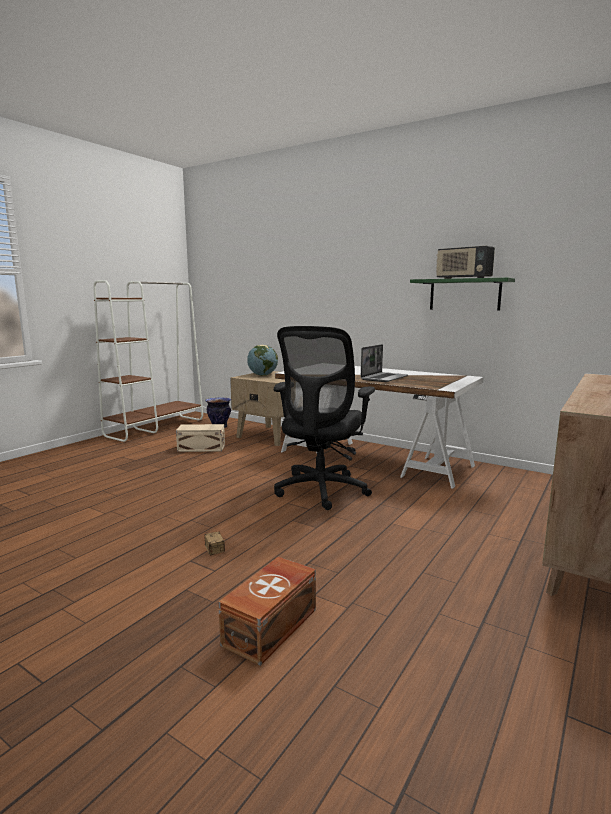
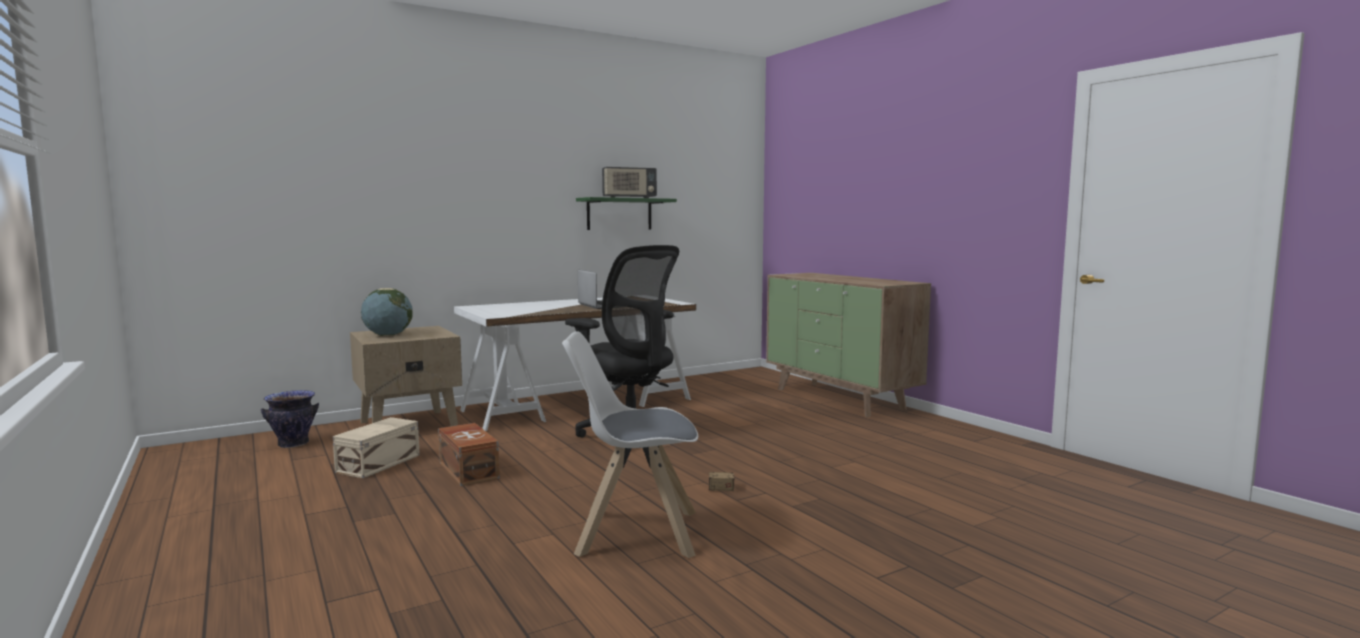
camera: 65 degrees left, 5 degrees down
(109, 536) = (633, 533): none -> chair
(156, 428) = (181, 481): brown clothes rack -> none
(272, 626) = (867, 484): brown storage box -> brown storage box (469, 470)

